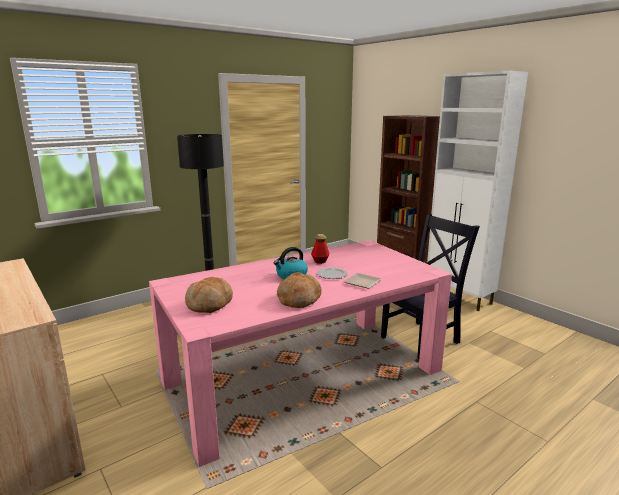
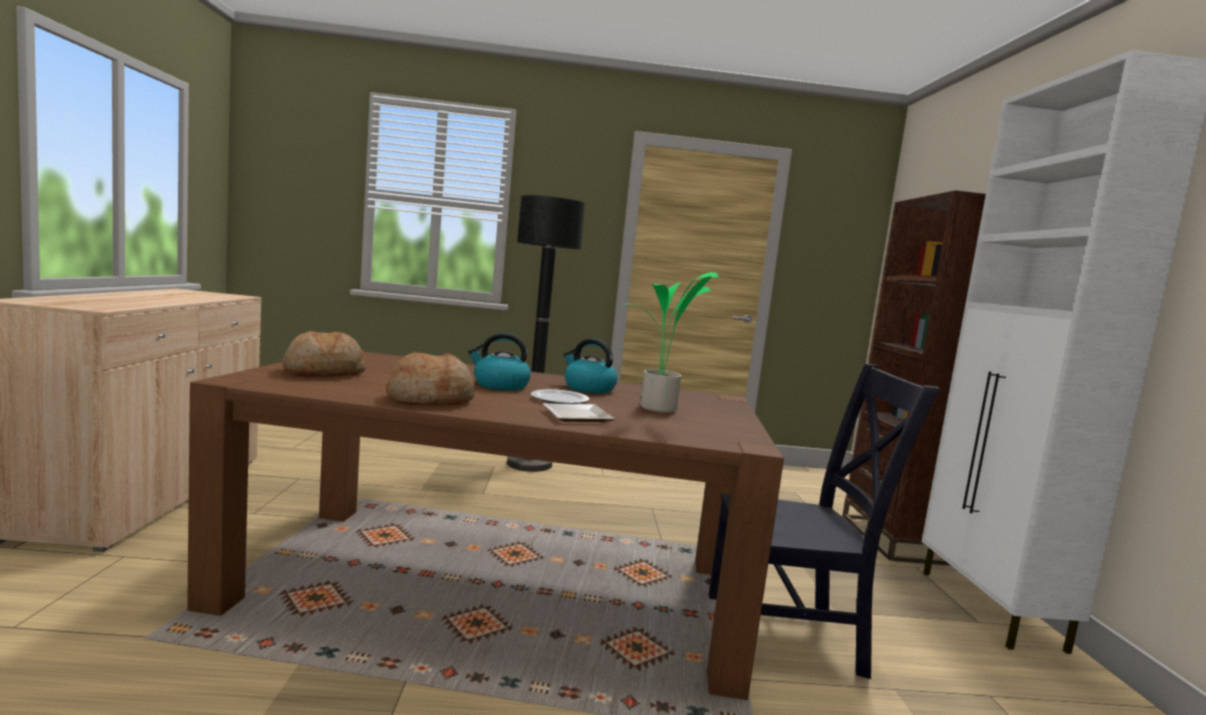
camera: 35 degrees right, 10 degrees down
(304, 376) = (495, 584): pink dining table -> brown dining table
(320, 261) = (588, 388): bottle -> kettle
(370, 263) = (659, 409): none -> potted plant

